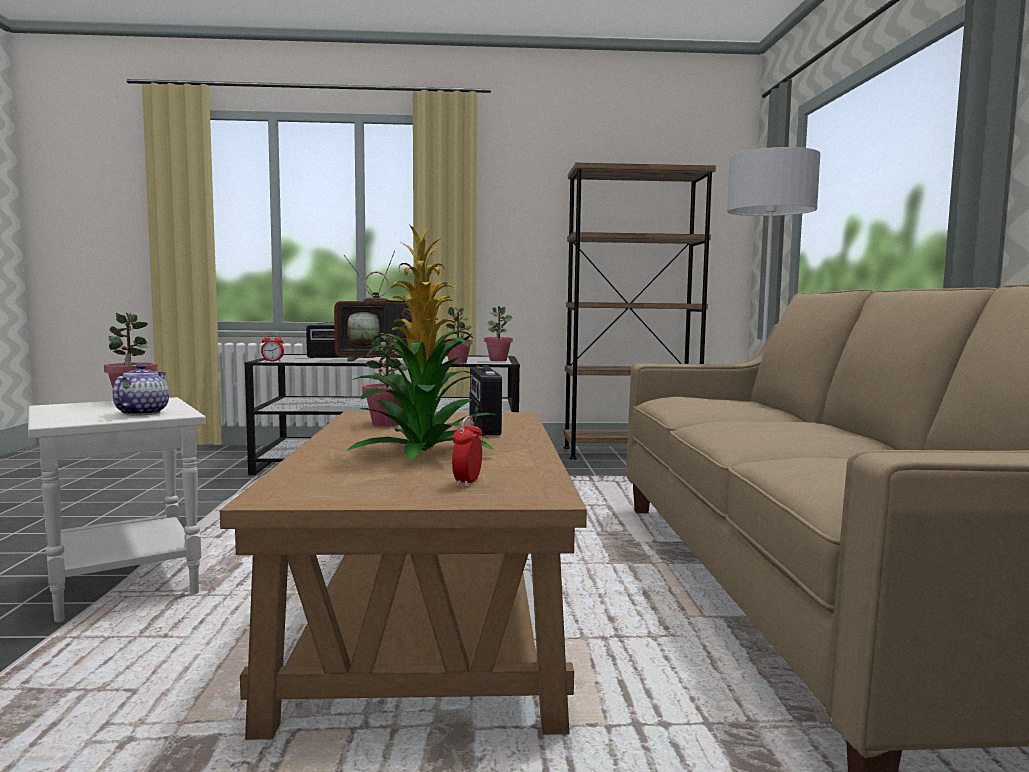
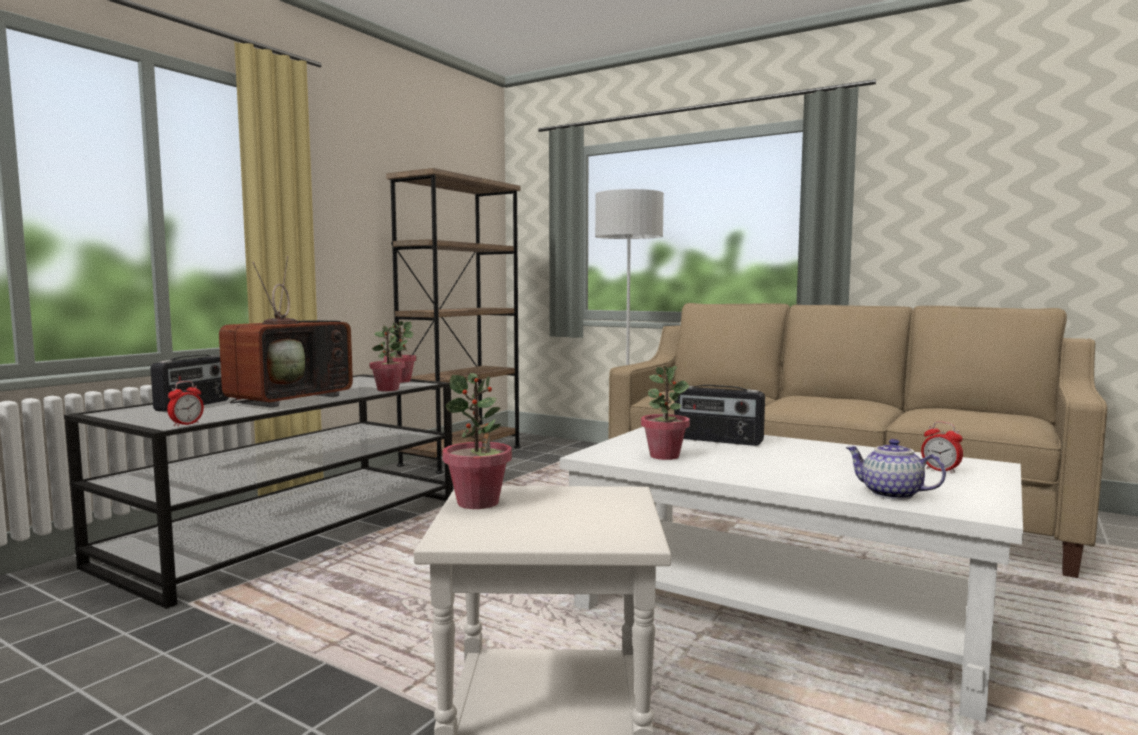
camera: 55 degrees left, 0 degrees up
(141, 413) = (600, 504): teapot -> teapot (890, 494)
(422, 451) = (815, 464): potted plant -> none
(430, 617) = (782, 611): brown coffee table -> white coffee table

